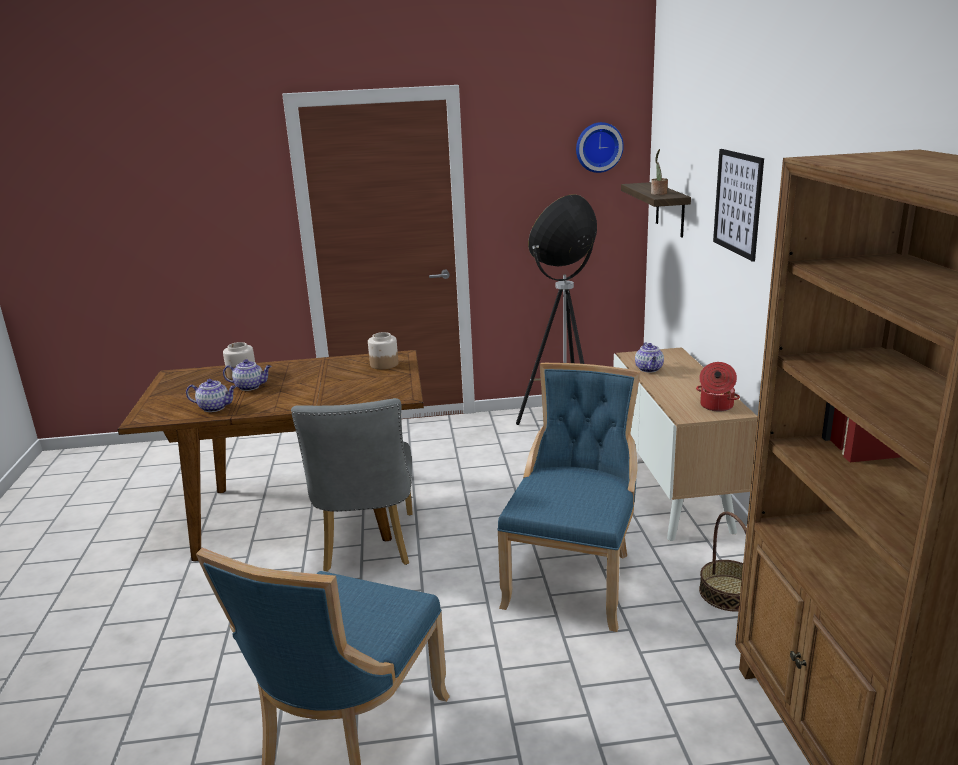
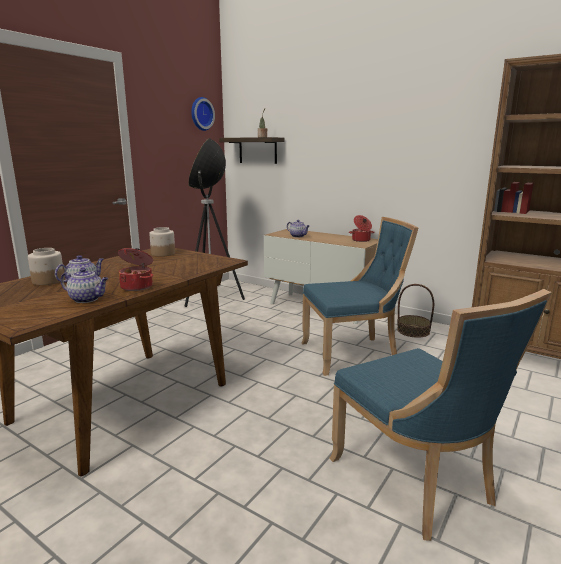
camera: 50 degrees left, 5 degrees down
(215, 407) = (87, 299): teapot -> teapot turned 60 degrees clockwise
(268, 405) = (137, 286): none -> cooking pot
(368, 547) = (217, 394): grey chair -> none
(574, 578) = (353, 353): blue chair -> blue chair turned 105 degrees clockwise
(737, 203) = (341, 129): picture -> none

